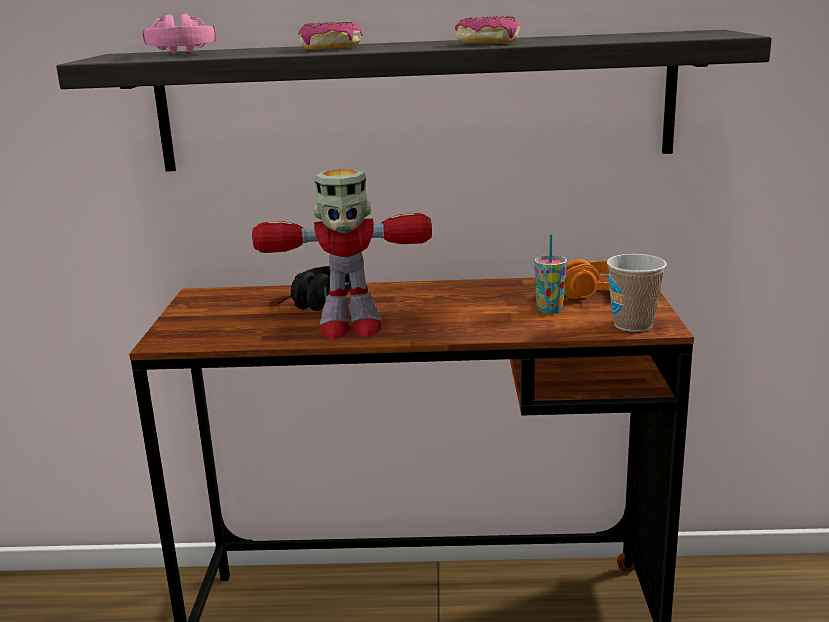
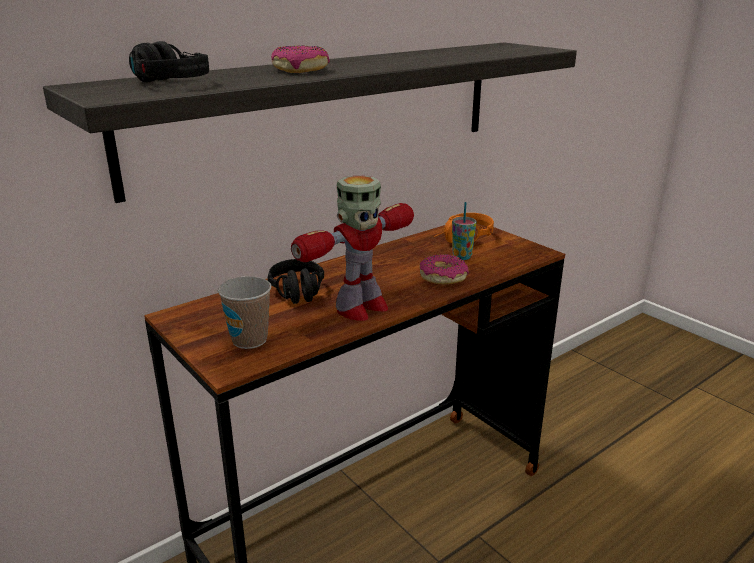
camera: 40 degrees left, 5 degrees up
(181, 53) = (162, 82): pink headphones -> black headphones
(488, 43) = (417, 60): donut -> donut (442, 277)
(633, 325) = (524, 254): cup -> cup (249, 340)

